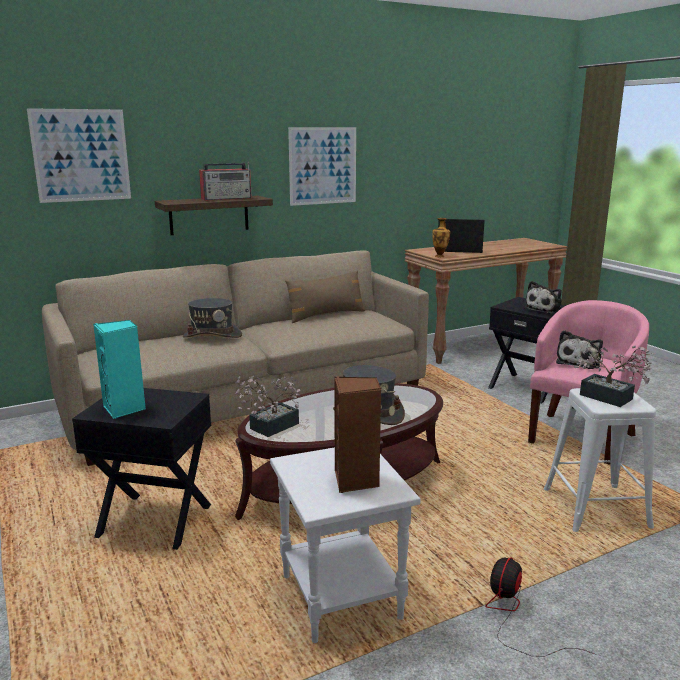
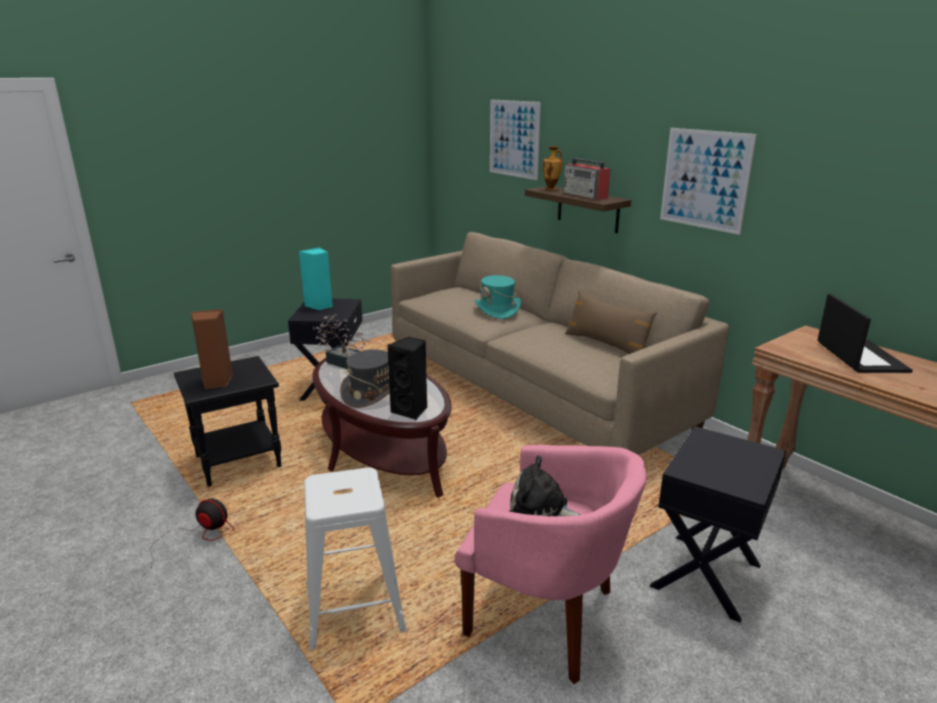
camera: 80 degrees right, 5 degrees up
(212, 336) = (497, 310): grey hat -> turquoise hat
(343, 598) = (237, 463): white side table -> black side table
(413, 398) = (411, 411): none -> black speaker
(440, 256) = (781, 345): vase -> vase (551, 189)
(545, 309) = (717, 470): plush toy -> none
(611, 399) = (340, 490): potted plant -> none

